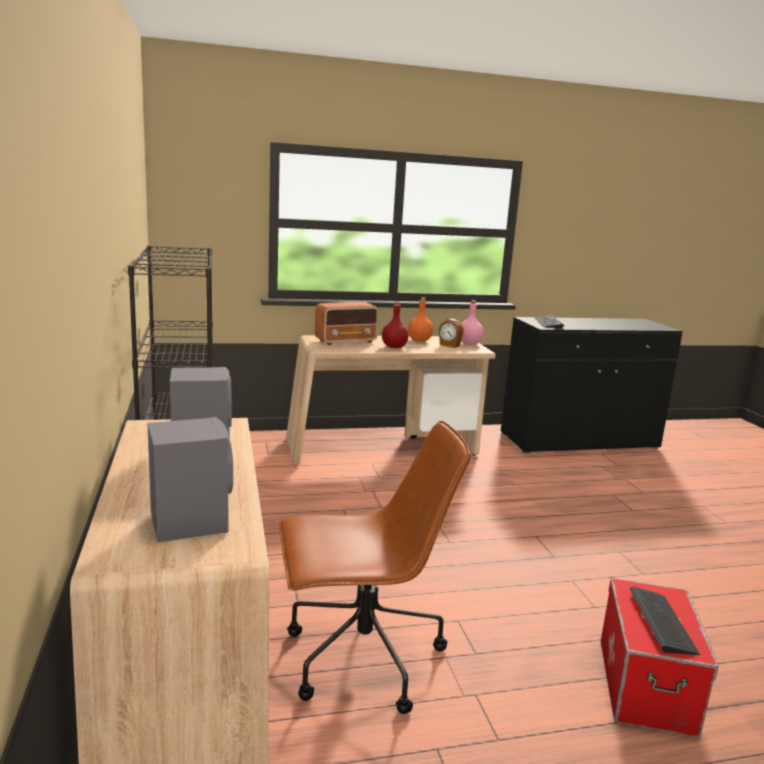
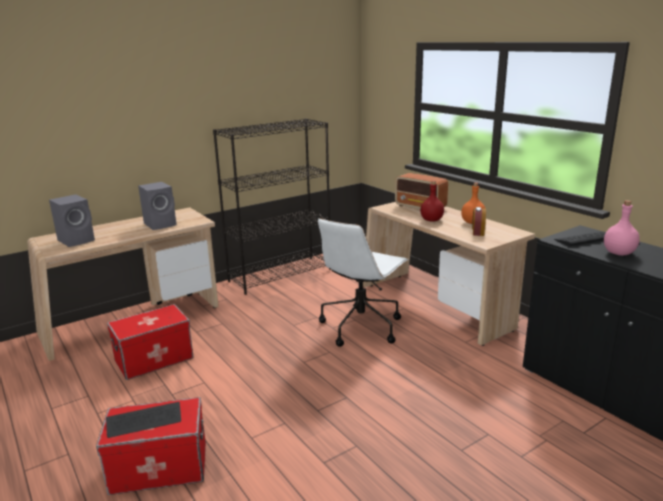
camera: 70 degrees right, 5 degrees up
(360, 659) = (154, 360): brown office chair -> storage box
(392, 492) = (361, 326): none -> white office chair
(468, 343) = (502, 237): pink bottle -> pink bottle (618, 253)

